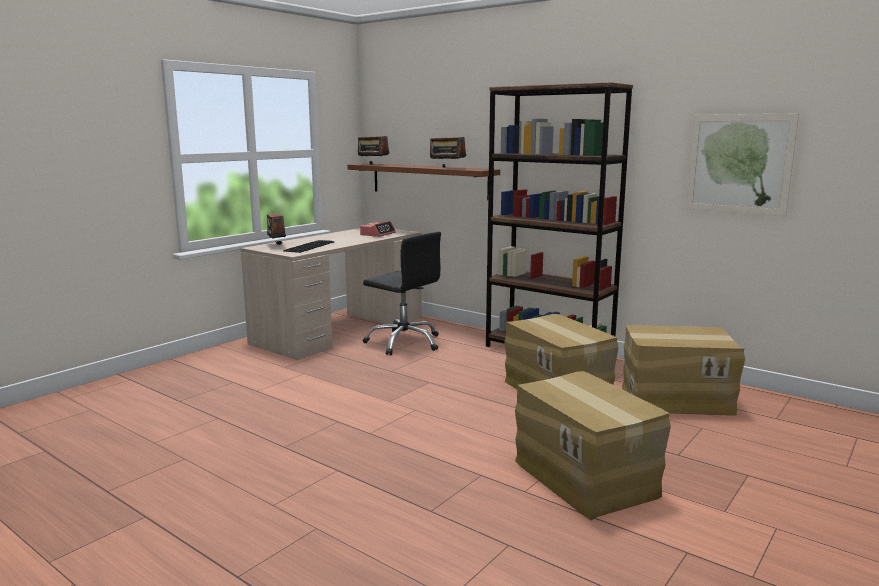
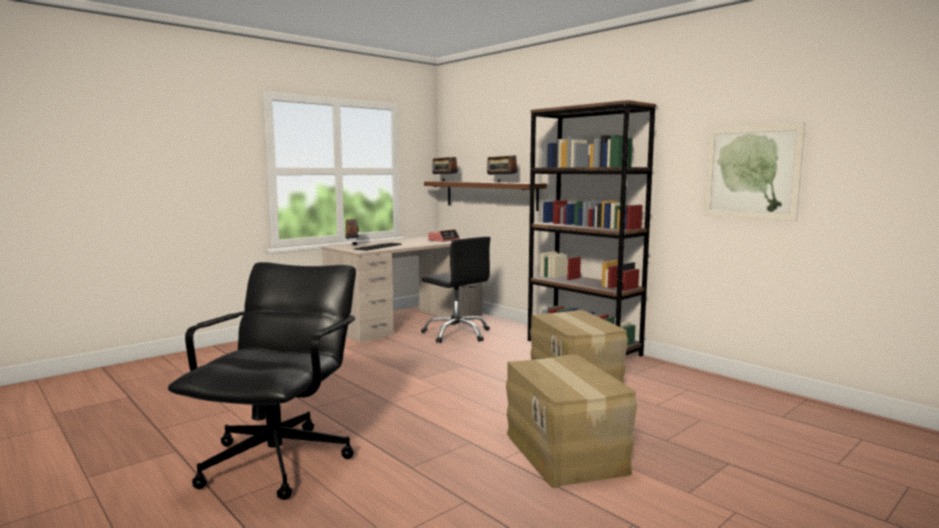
camera: 10 degrees right, 5 degrees down
(277, 518) = (278, 461): none -> black office chair
(675, 399) = (686, 393): cardboard box -> none

